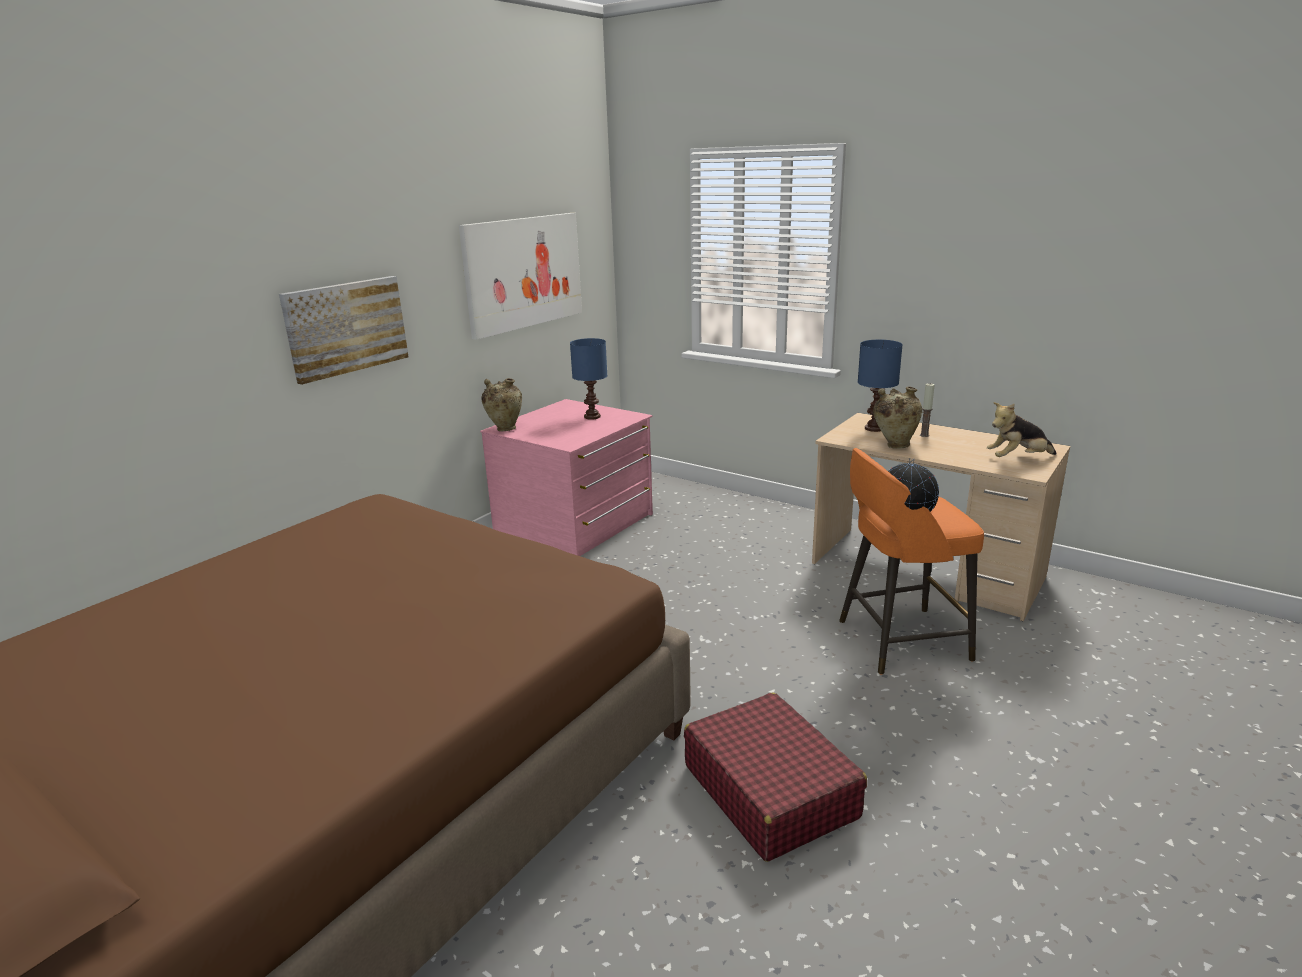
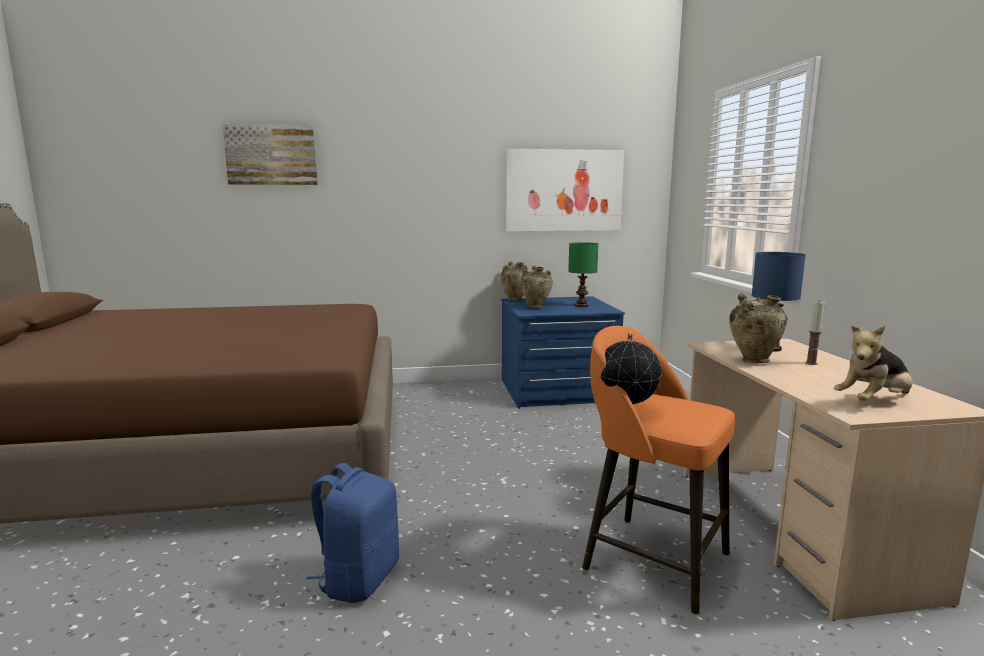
camera: 45 degrees right, 10 degrees down
(346, 327) = (403, 204): picture -> picture (271, 155)
(555, 433) = (535, 307): none -> beige vase
(576, 524) = (557, 391): pink dresser -> blue dresser
(592, 416) = (582, 305): blue table lamp -> green table lamp
(769, 790) = (358, 578): red suitcase -> blue backpack
(1017, 459) = (873, 402): plush toy -> plush toy turned 60 degrees counterclockwise

